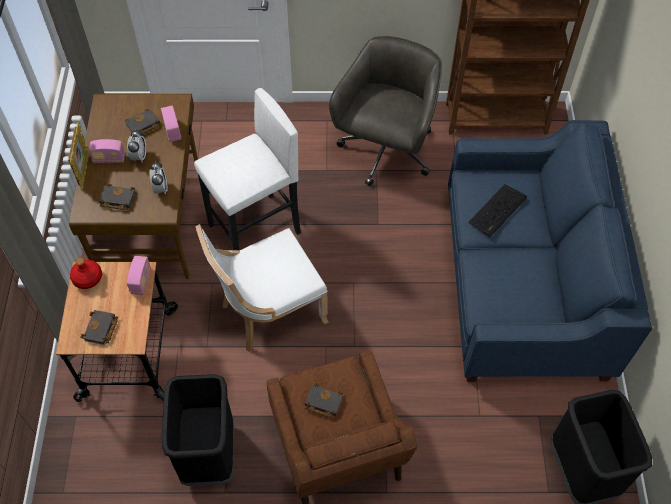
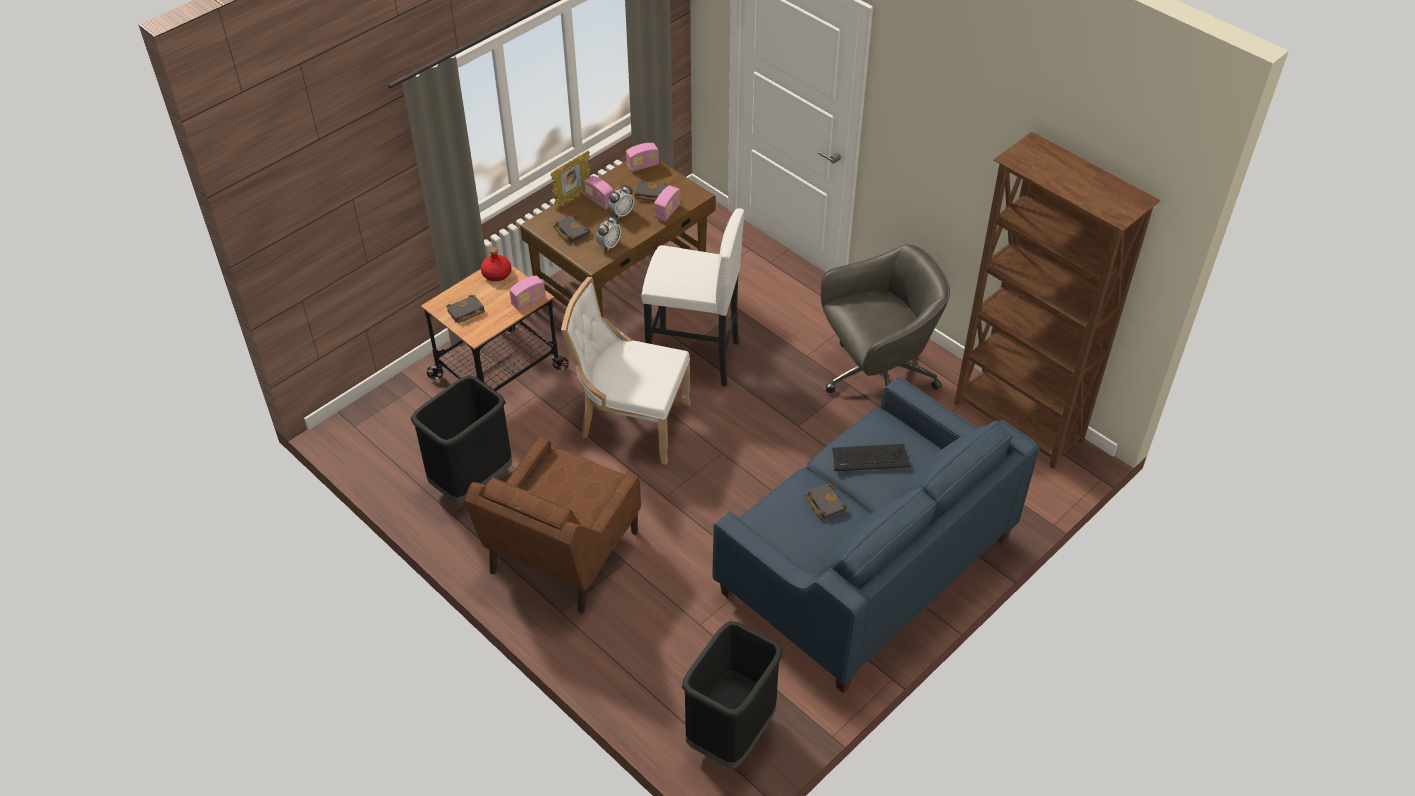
camera: 45 degrees right, 10 degrees down
(109, 107) = (642, 166): none -> radio
(322, 402) = (563, 486): black book -> black book (824, 503)

